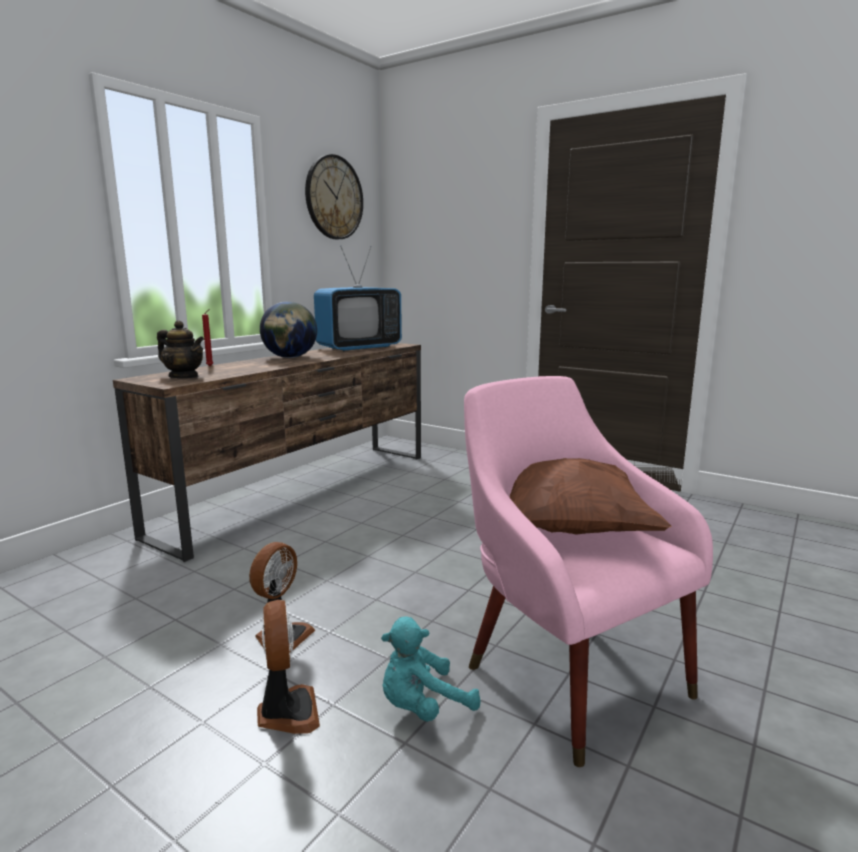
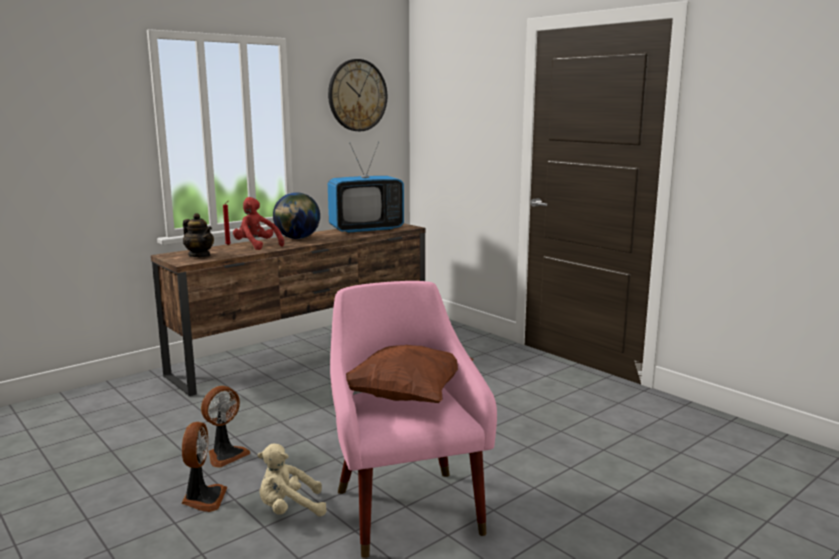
camera: 15 degrees right, 0 degrees up
(249, 366) = (256, 246): none -> red plush toy
(423, 707) = (289, 509): turquoise plush toy -> beige plush toy

